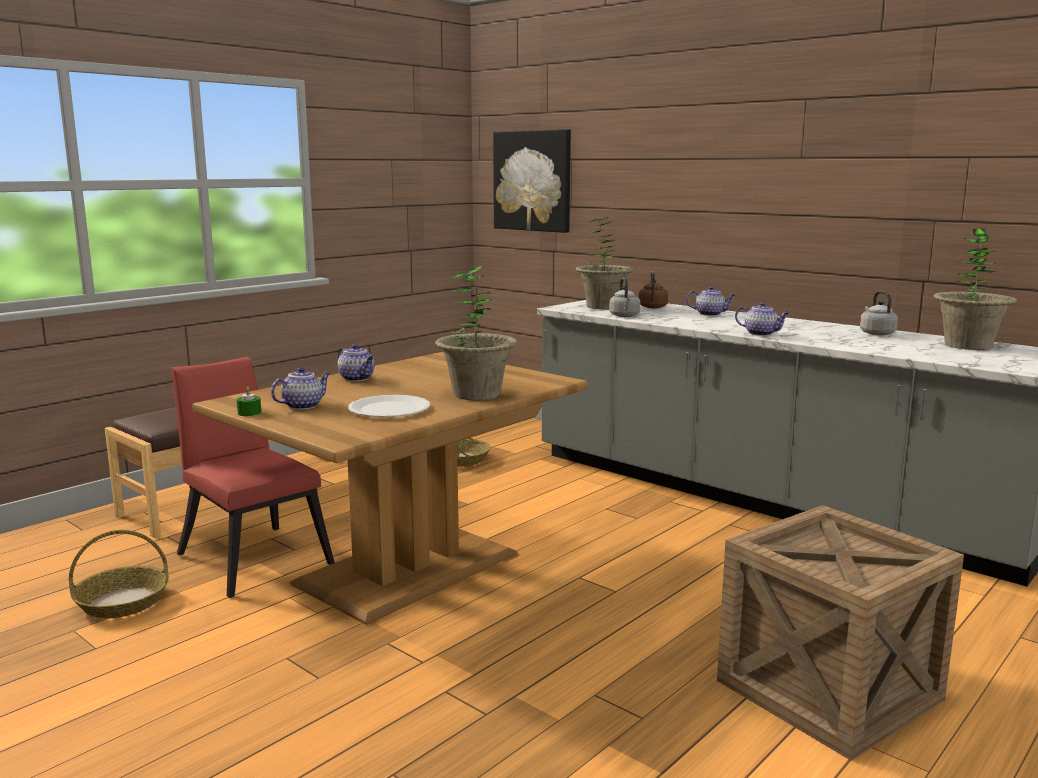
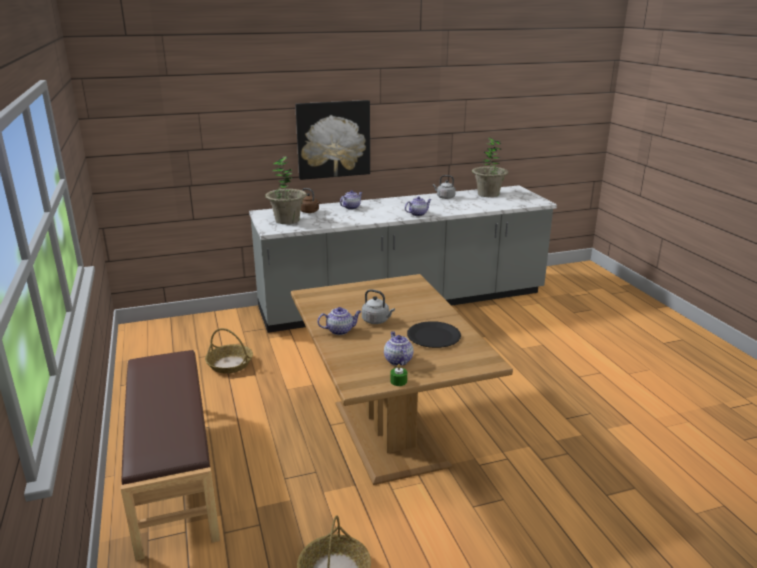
camera: 60 degrees left, 10 degrees up
(252, 555) = (308, 493): red chair -> none
(389, 409) = (433, 336): white plate -> black plate
(476, 394) = (422, 306): potted plant -> none
(533, 181) = (160, 132): picture -> picture (333, 139)
(624, 316) = (326, 224): grey kettle -> grey kettle (377, 321)
(828, 690) = (590, 364): crate -> none

